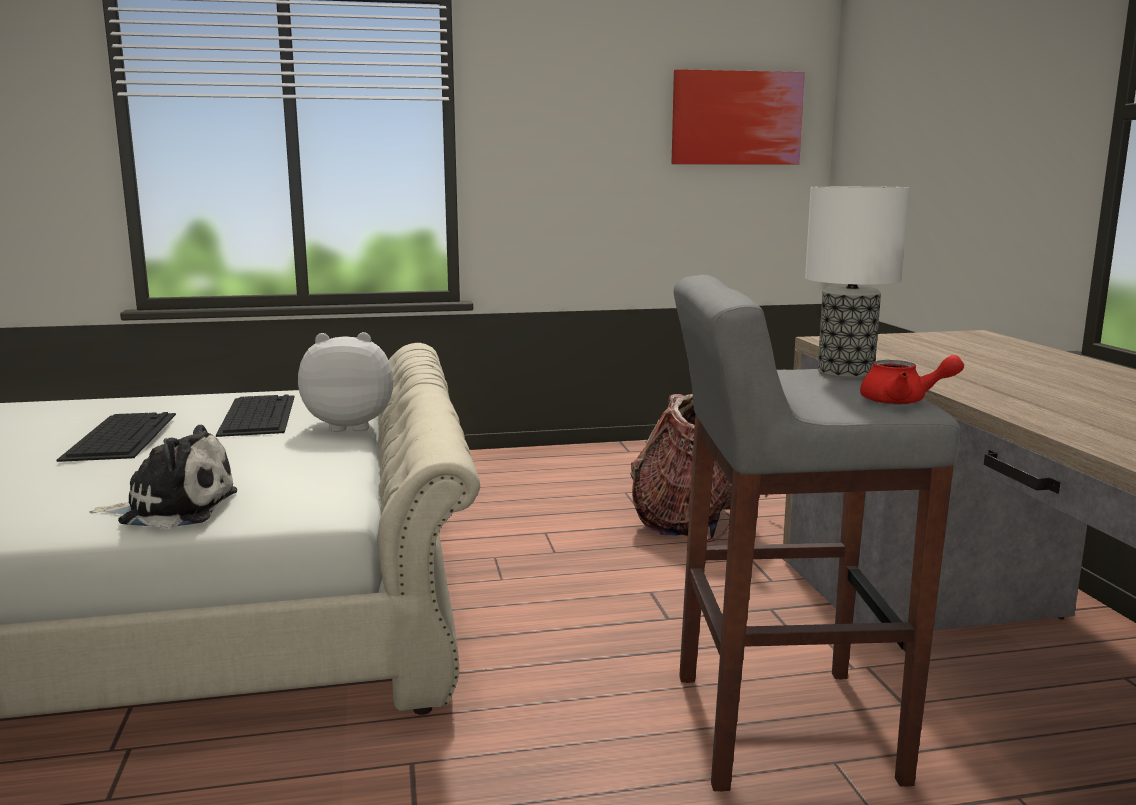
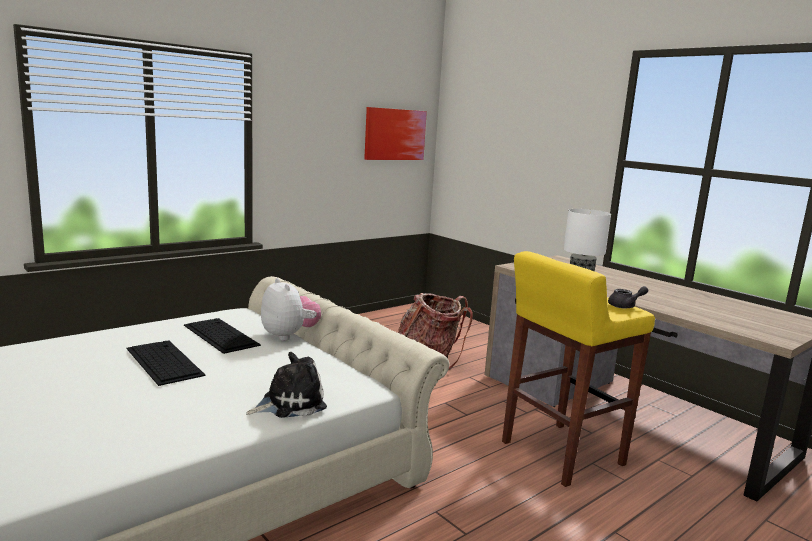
camera: 30 degrees left, 0 degrees up
(350, 426) = (289, 335): plush toy -> plush toy turned 90 degrees clockwise
(780, 727) = (560, 454): grey stool -> yellow stool
(903, 401) = (625, 306): red teapot -> grey teapot

